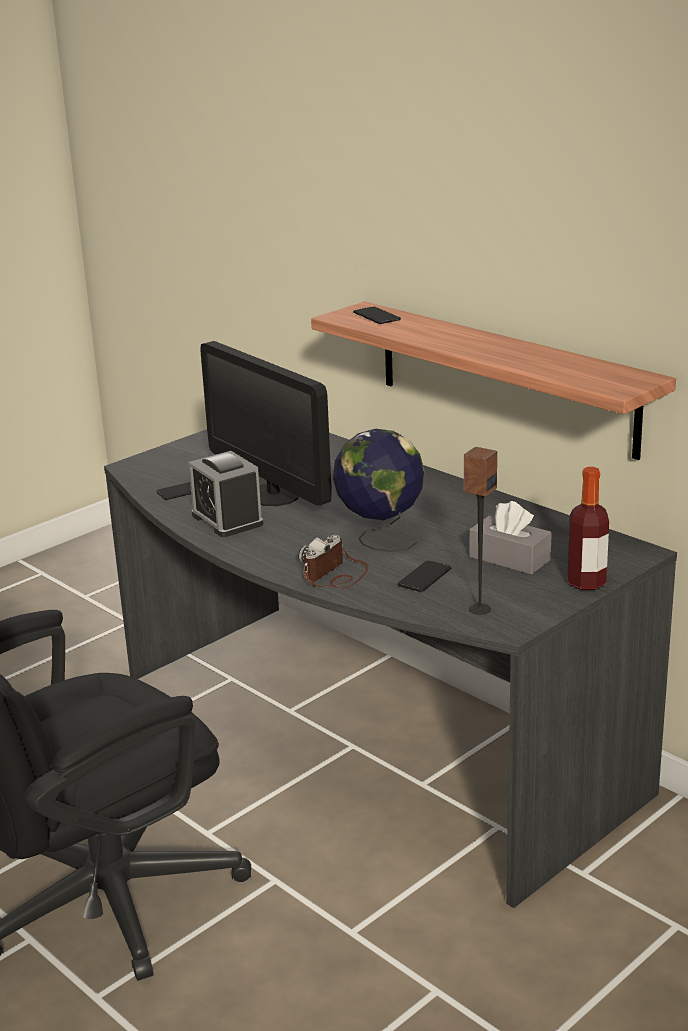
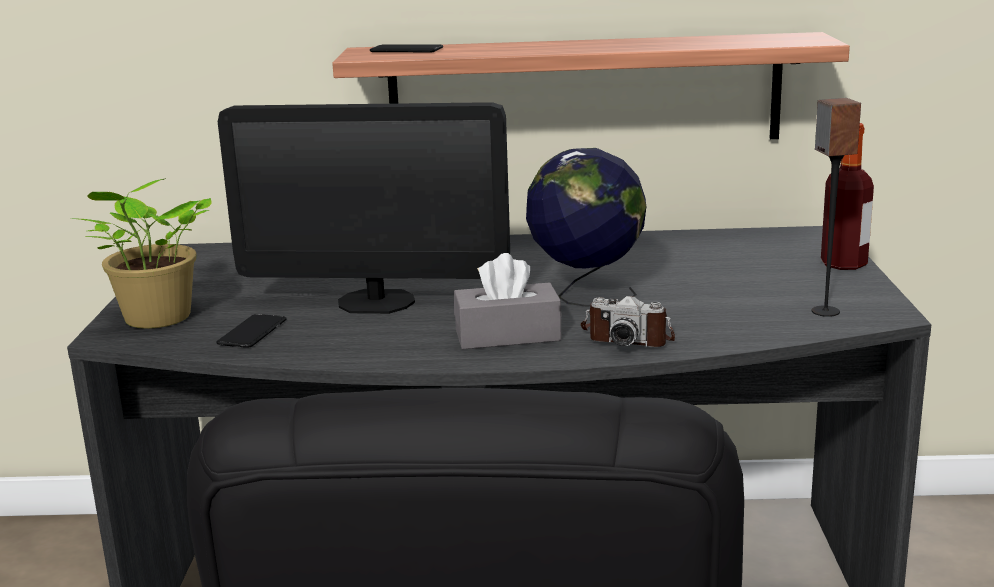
camera: 45 degrees left, 5 degrees down
(162, 464) = (155, 320): none -> potted plant
(227, 520) = (379, 338): alarm clock -> none
(335, 575) = (628, 338): camera -> camera turned 60 degrees counterclockwise
(424, 577) = (712, 308): phone -> none
(509, 558) = (740, 270): grey tissue box -> grey tissue box (507, 335)

